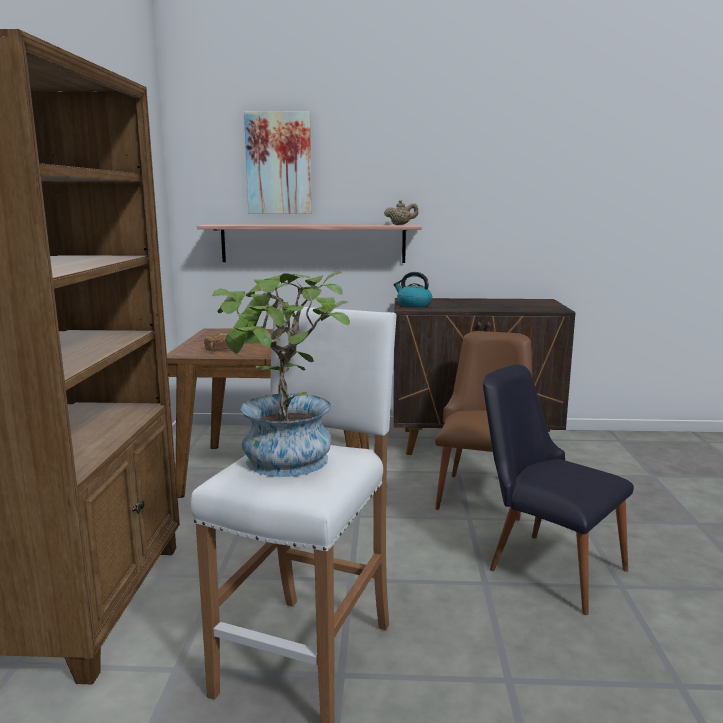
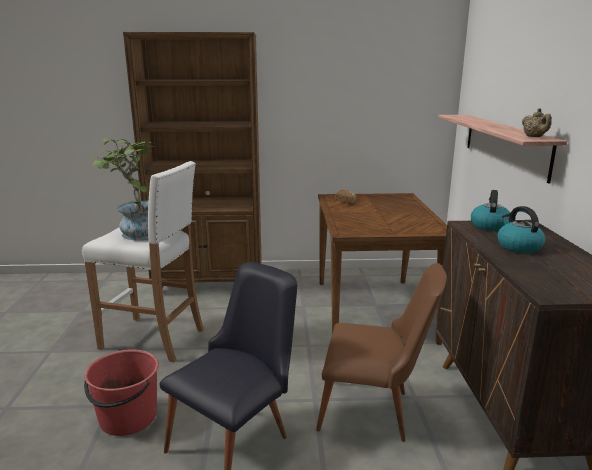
camera: 85 degrees right, 5 degrees up
(279, 163) = (501, 63): picture -> none
(466, 305) = (518, 246): none -> kettle
(533, 656) = (127, 418): none -> red bucket

